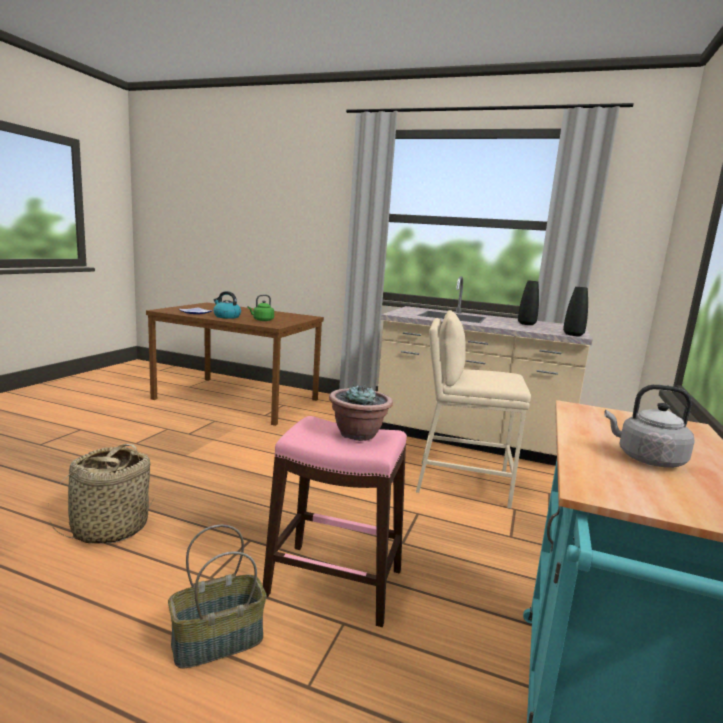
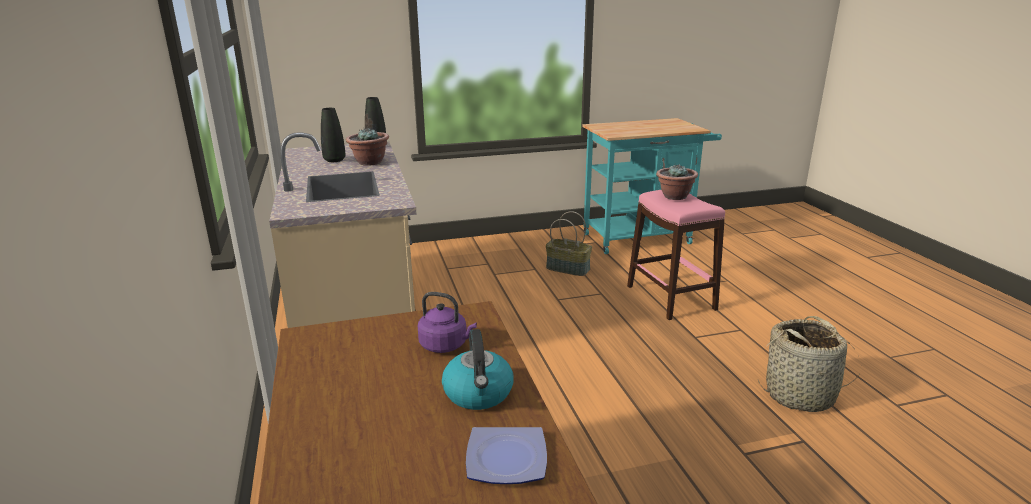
camera: 125 degrees left, 10 degrees up
(217, 642) = (756, 305): basket -> basket (568, 268)
(262, 320) = (446, 345): green kettle -> purple kettle
(462, 482) = (479, 298): beige stool -> none
(508, 325) = (369, 162): none -> potted plant
(646, 459) = (653, 127): grey kettle -> none

